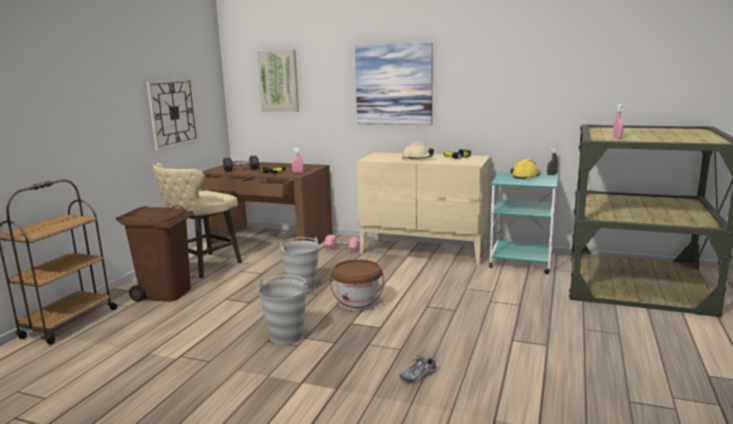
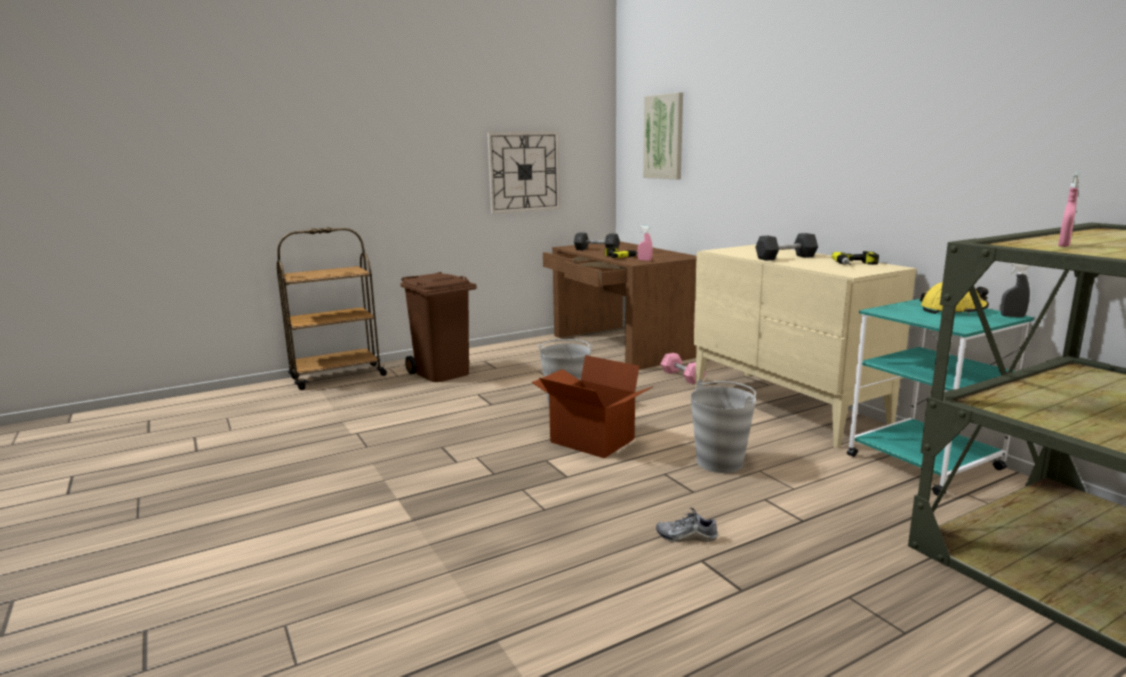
camera: 40 degrees right, 0 degrees up
(203, 266) = (513, 357): beige stool -> none
(286, 336) = (464, 449): grey bucket -> grey bucket (720, 462)
(357, 303) = (591, 441): brown bucket -> cardboard box
(393, 84) = (789, 141): picture -> none
(417, 158) = (785, 257): beige hard hat -> grey dumbbell
(418, 375) = (509, 546): shoe -> shoe (686, 536)

